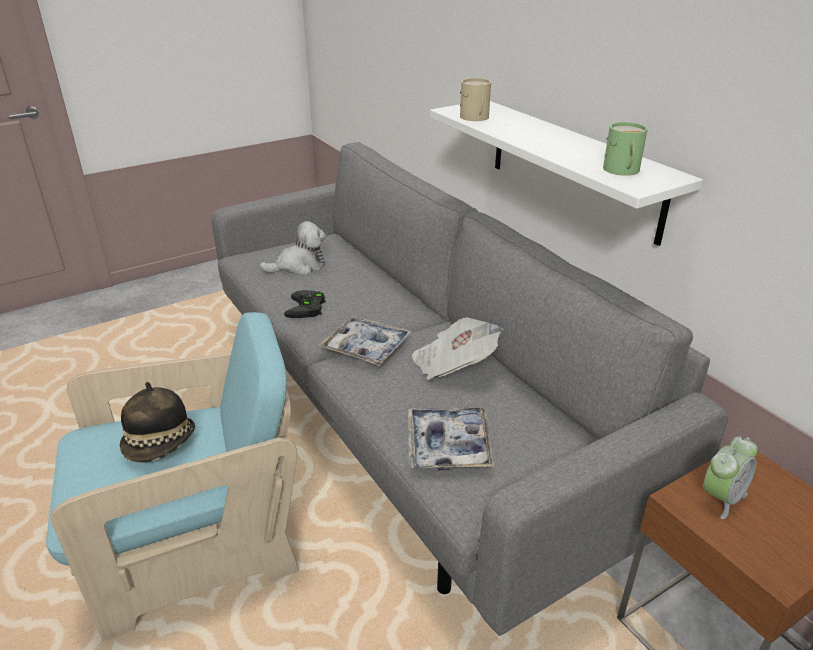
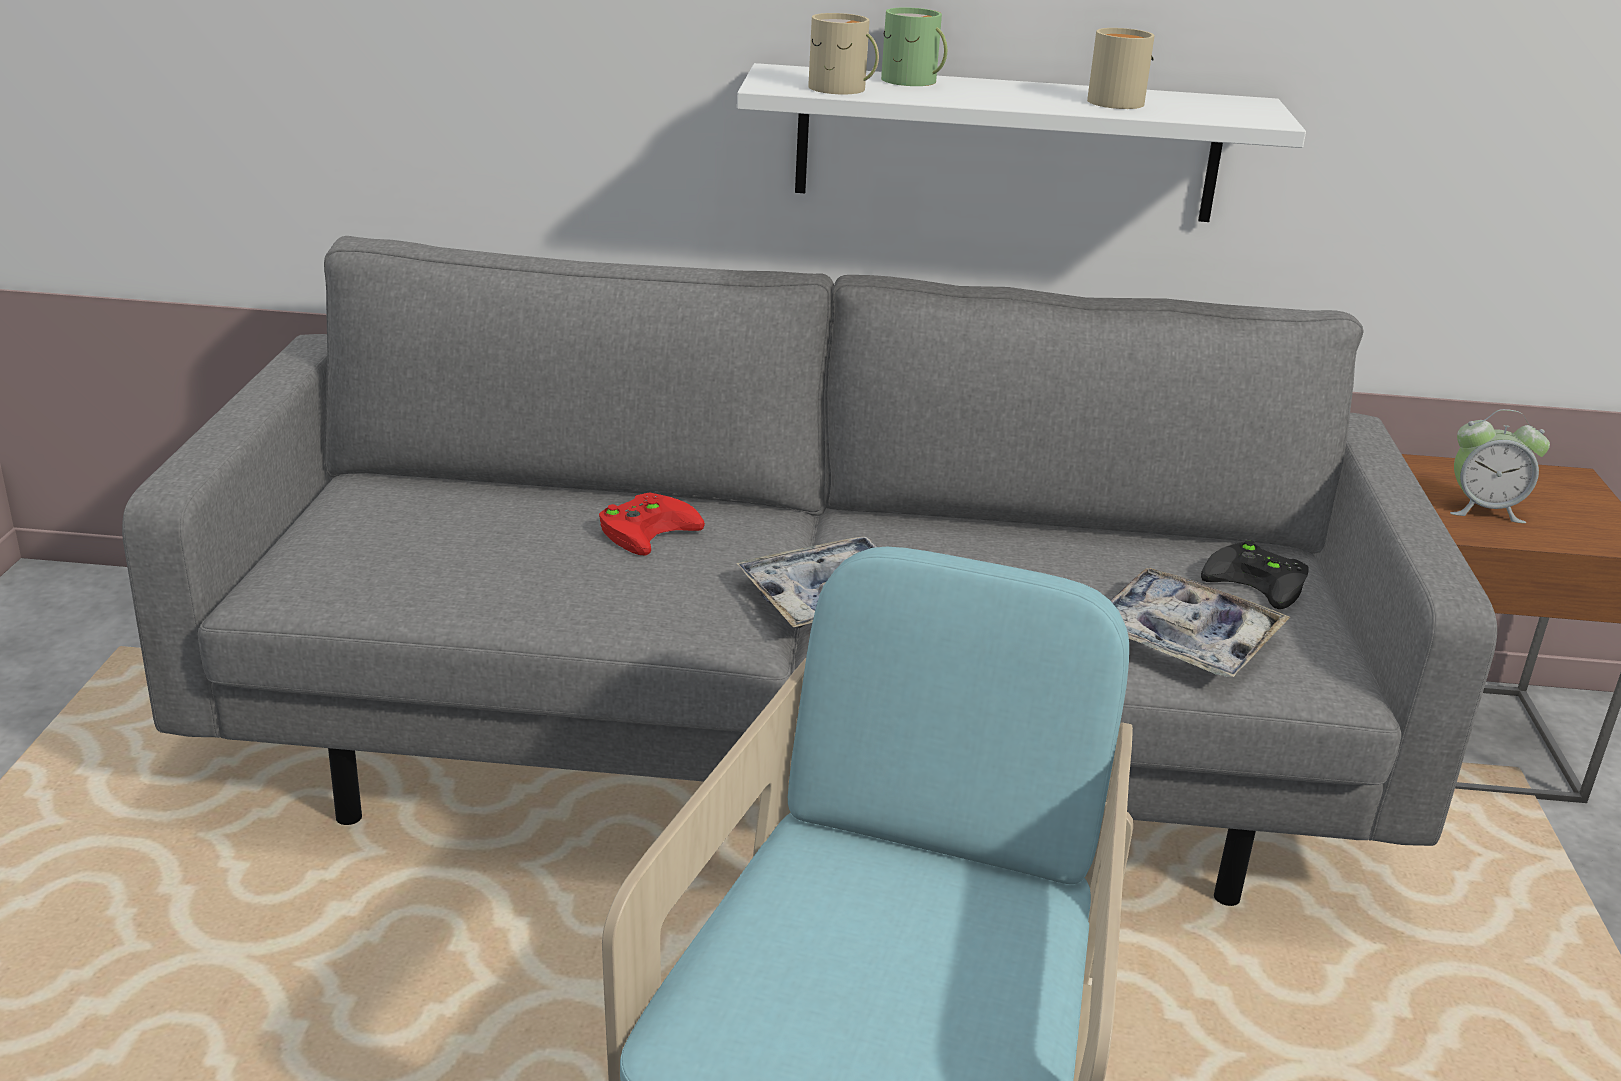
camera: 55 degrees left, 5 degrees down
(160, 445) = (851, 928): hat -> none
(299, 266) = (432, 549): plush toy -> none
(307, 308) = (616, 599): black game controller -> black game controller (1261, 581)
(366, 292) = (647, 528): none -> red game controller
(455, 364) = (983, 549): newspaper -> none
(586, 154) = (1112, 100): none -> beige mug
(621, 170) = (1202, 108): green mug -> green mug (913, 81)
(721, 498) = (1484, 510): alarm clock -> alarm clock turned 105 degrees clockwise

